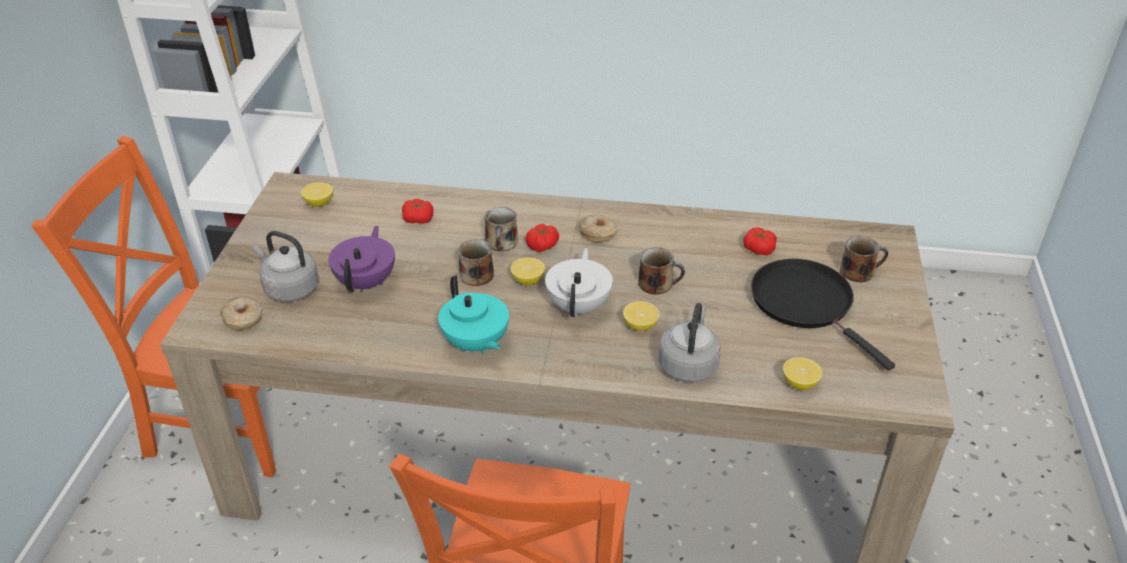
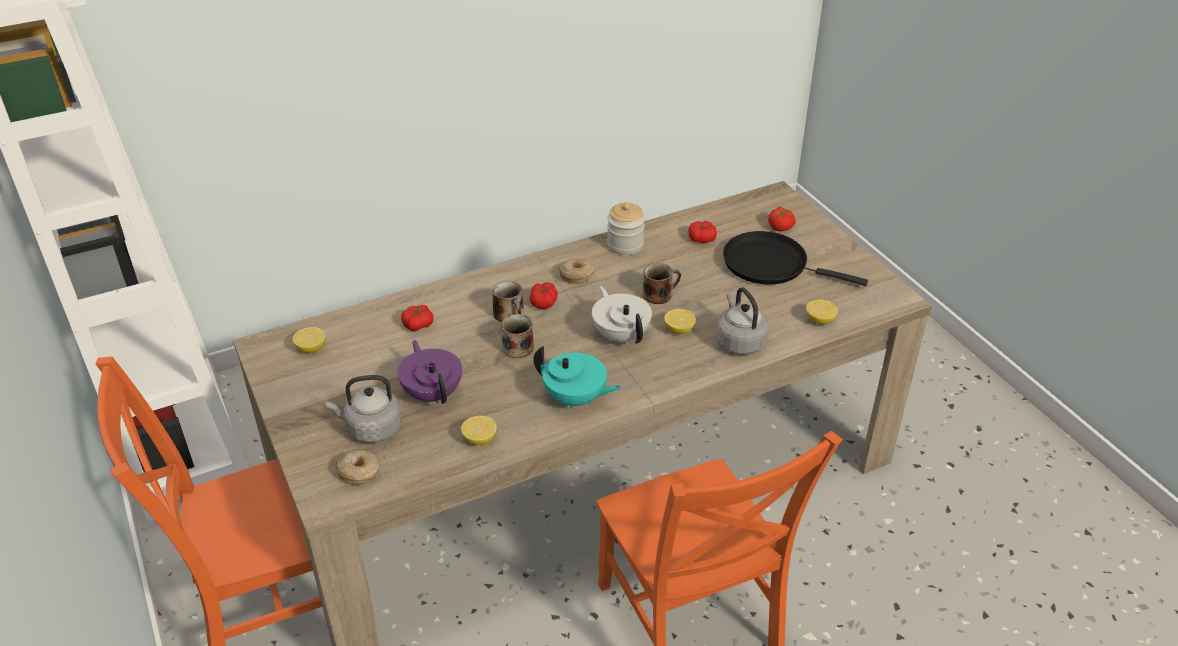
camera: 35 degrees left, 0 degrees up
(527, 280) = (562, 334): lemon -> lemon (480, 439)
(674, 224) = (625, 245): none -> jar
(859, 271) = (780, 227): mug -> tomato

